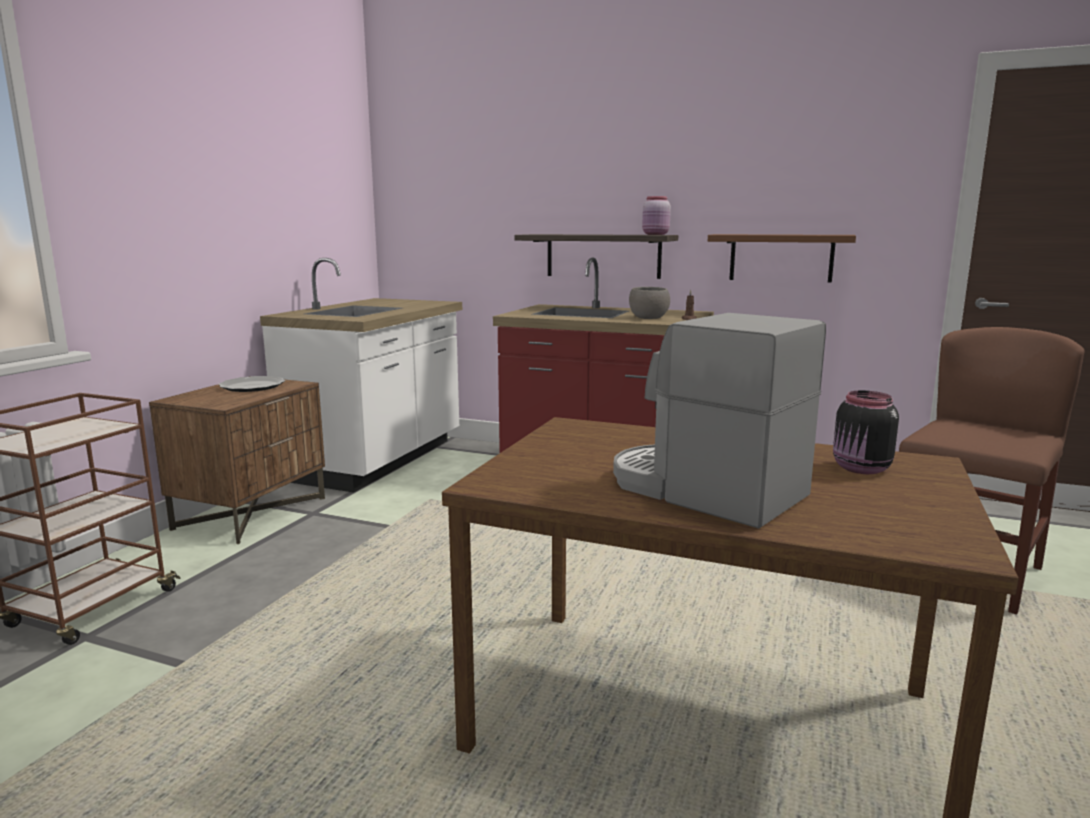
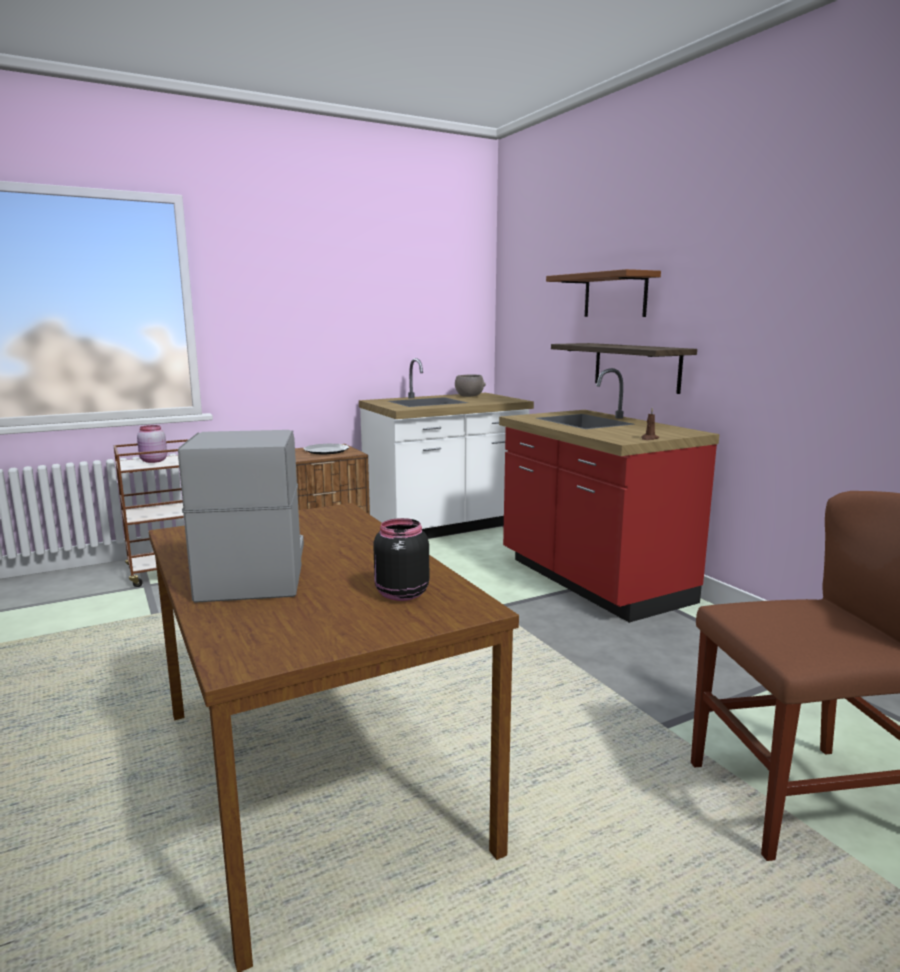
camera: 40 degrees right, 0 degrees up
(648, 317) = (618, 432): grey bowl -> grey bowl (469, 396)
(656, 234) = (669, 347): pink jar -> pink jar (153, 461)
(781, 257) = (791, 380): brown shelf -> brown shelf (615, 295)

